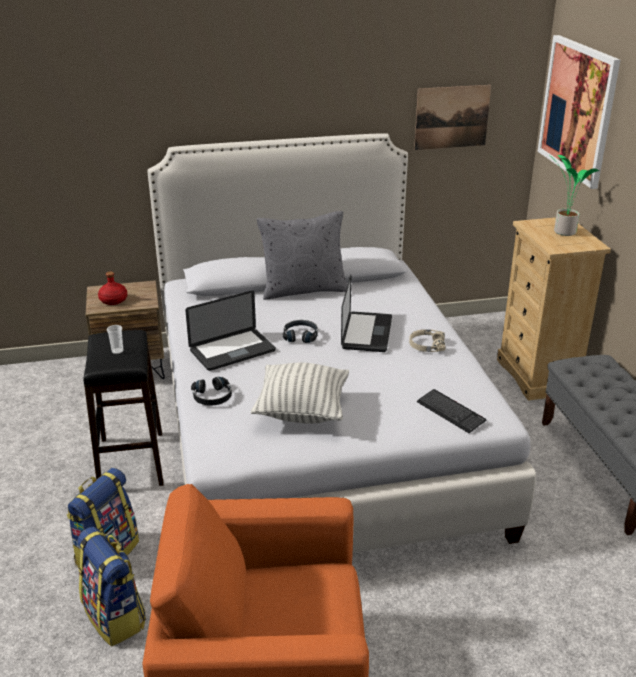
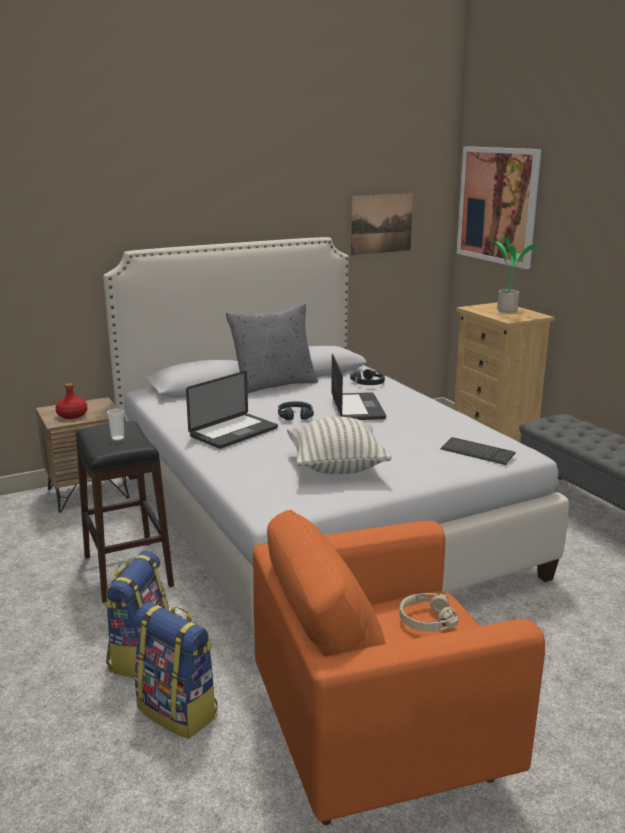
camera: 15 degrees left, 10 degrees down
(212, 397) = (237, 467): black headphones -> black headphones (369, 383)
(426, 345) = (419, 411): beige headphones -> beige headphones (426, 619)

